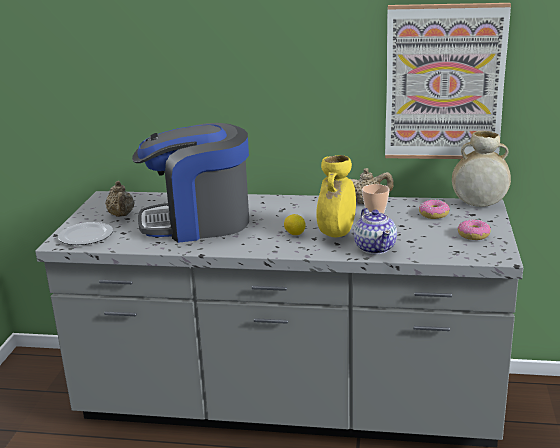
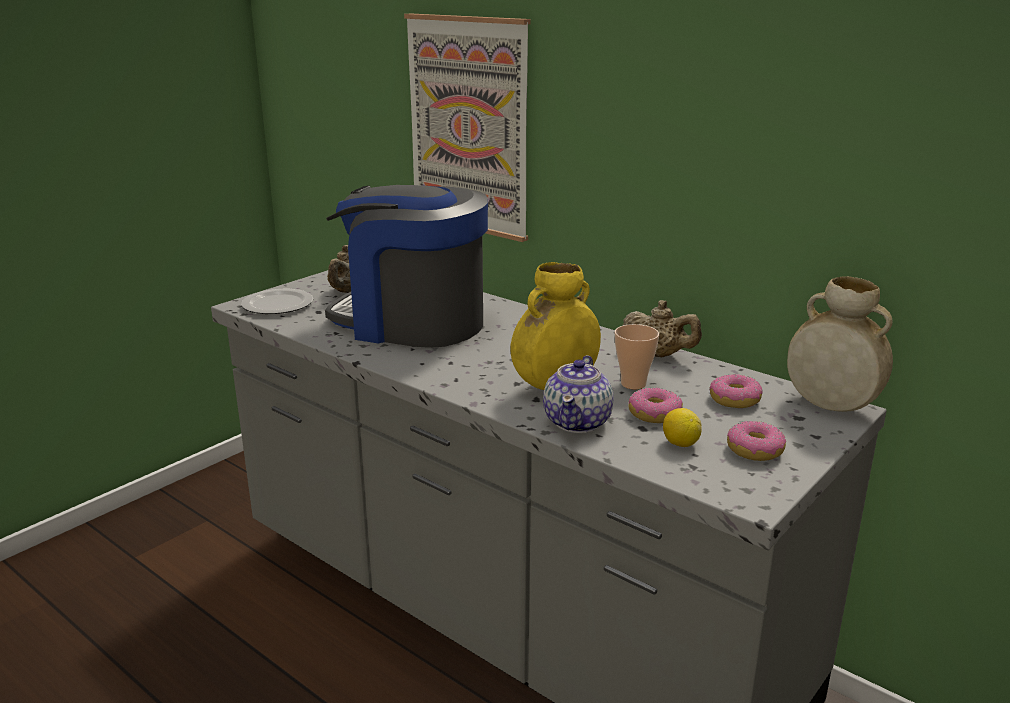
camera: 30 degrees right, 0 degrees up
(294, 234) = (500, 370): lemon -> lemon (680, 443)
(406, 233) = (654, 414): none -> donut
(444, 83) = (812, 184): picture -> picture (469, 126)

